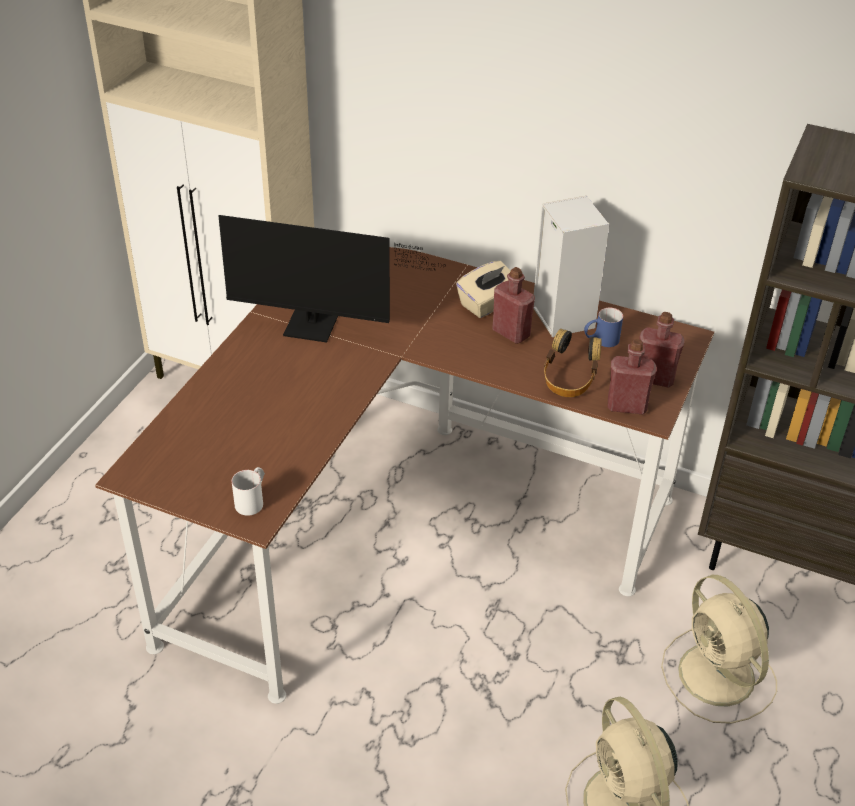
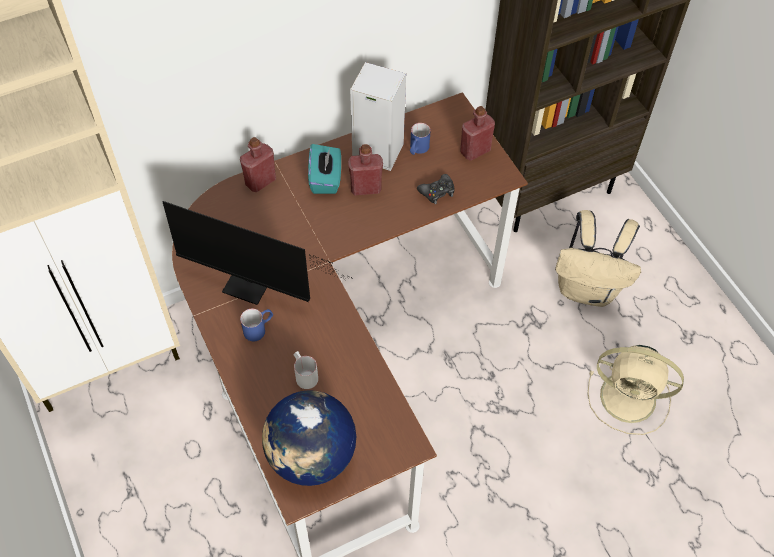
camera: 50 degrees left, 15 degrees up
(179, 461) = (311, 456): none -> globe
(252, 500) = (389, 436): white mug -> white mug (304, 374)
(279, 355) = (259, 329): none -> blue mug
(318, 328) = (254, 287): monitor -> monitor turned 60 degrees clockwise
(488, 304) = (325, 179): beige tissue box -> turquoise tissue box
(569, 380) = (437, 192): headphones -> black game controller
(626, 406) = (485, 182): red bottle -> red bottle (260, 181)
(718, 677) = (587, 289): beige fan -> beige backpack

